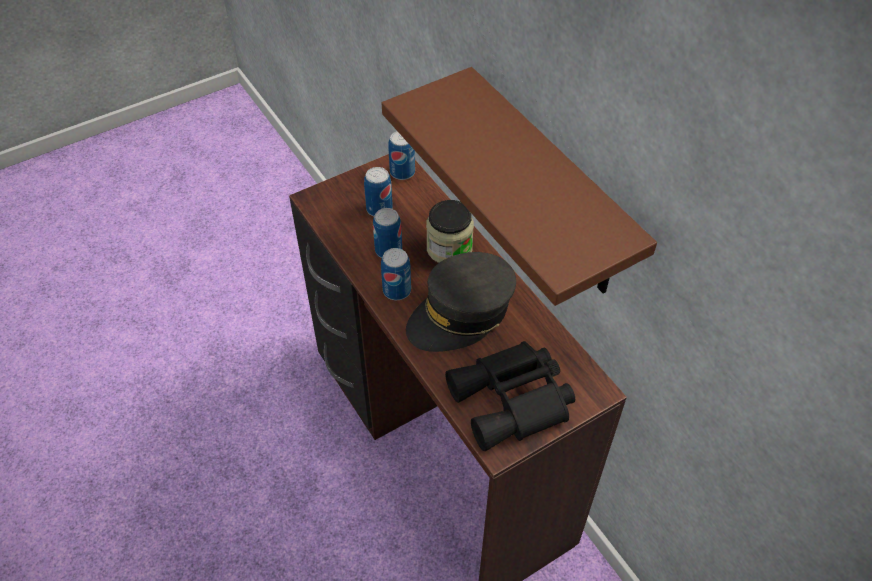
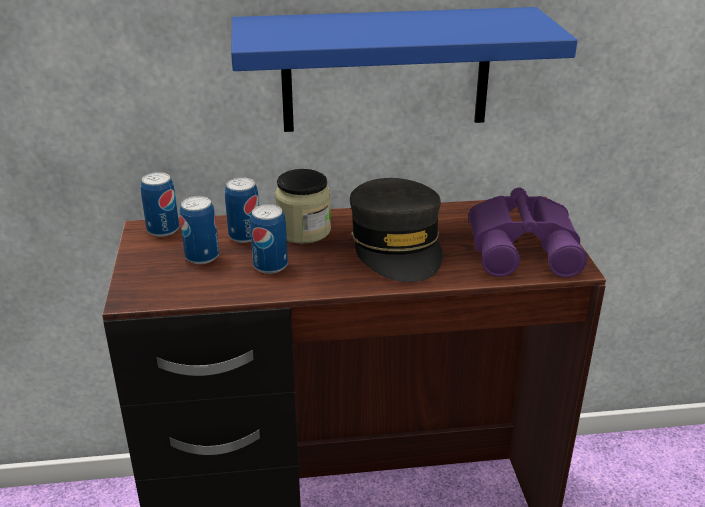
camera: 65 degrees left, 20 degrees down
(397, 290) = (334, 274): can -> can (244, 236)
(513, 402) = (525, 246): black binoculars -> purple binoculars
(550, 189) = (386, 70): brown shelf -> blue shelf

